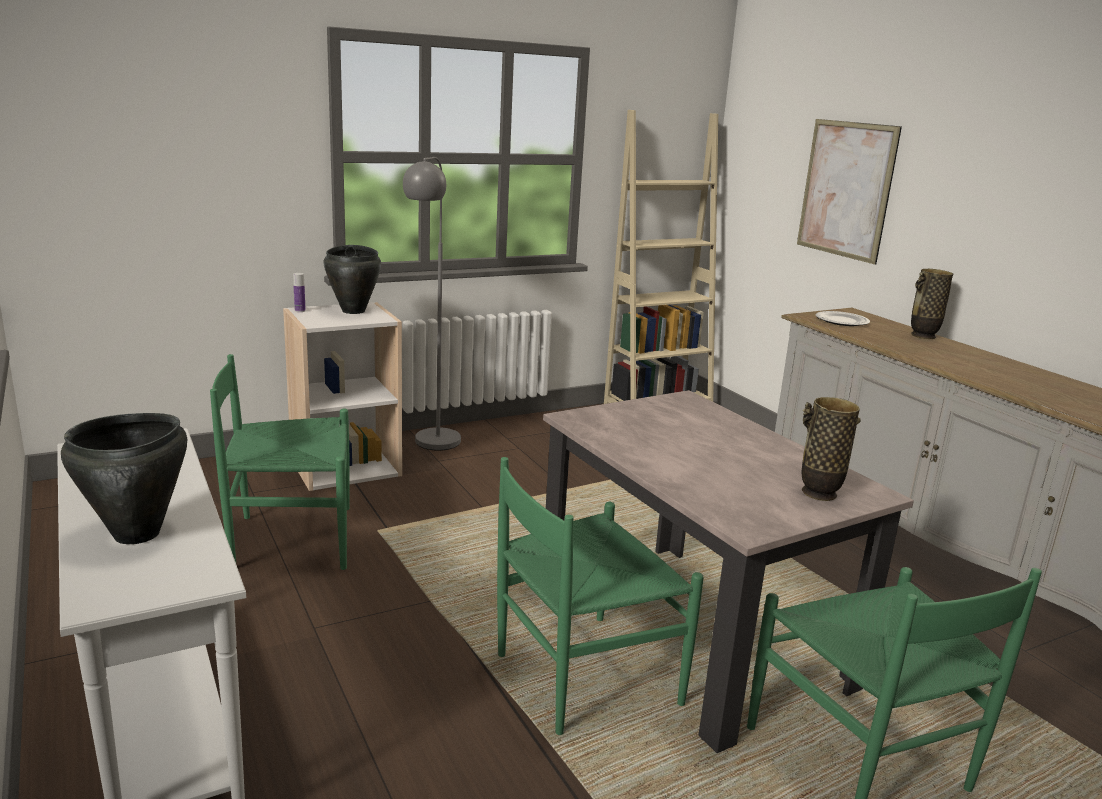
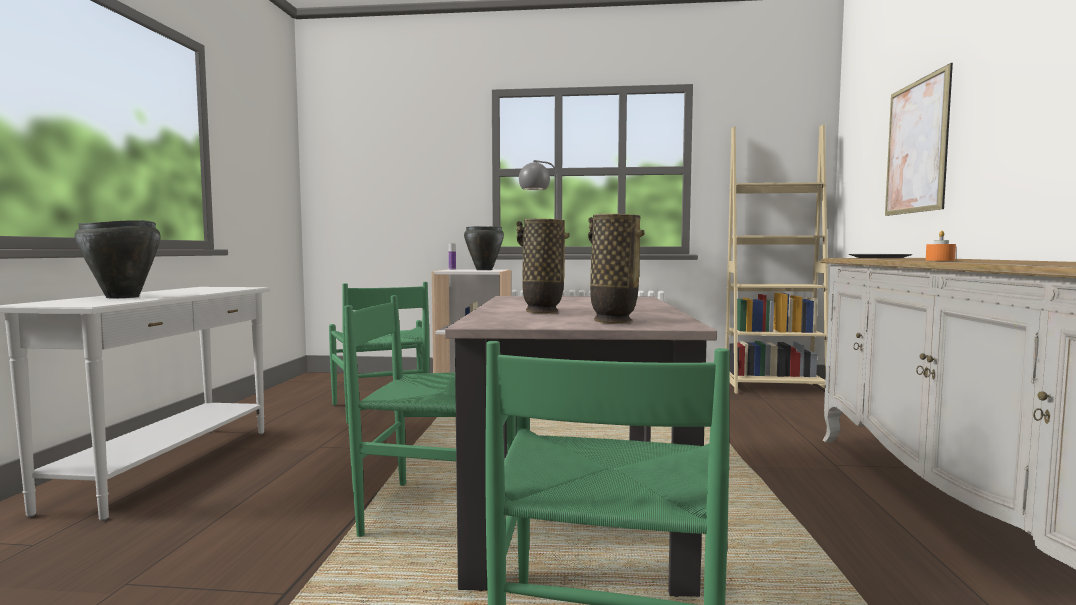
camera: 35 degrees right, 15 degrees down
(291, 540) = (383, 410): green chair -> green chair turned 135 degrees counterclockwise
(923, 336) = (965, 258): vase -> vase (542, 312)
(946, 365) = (940, 260): none -> orange candle

